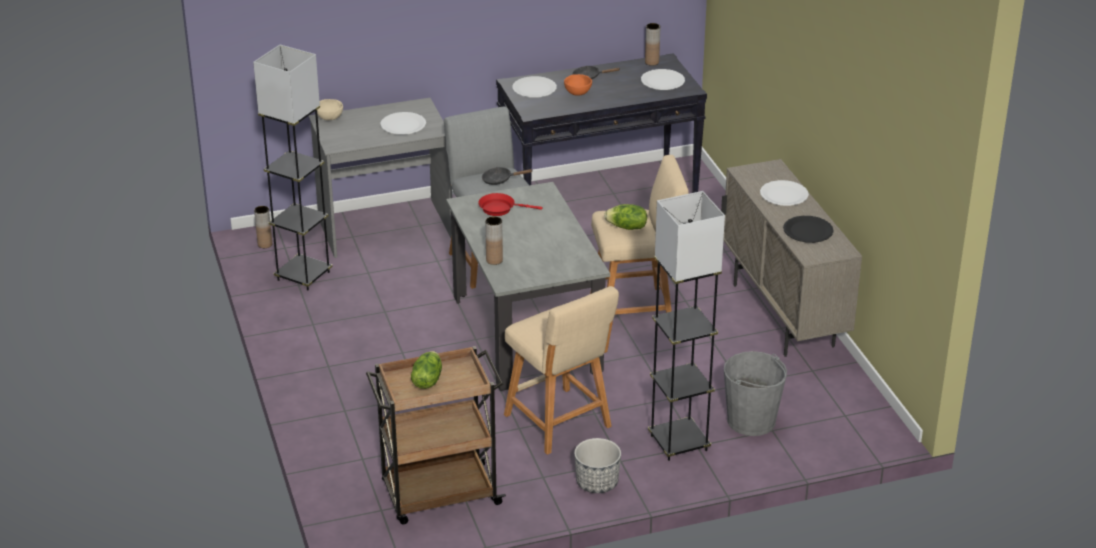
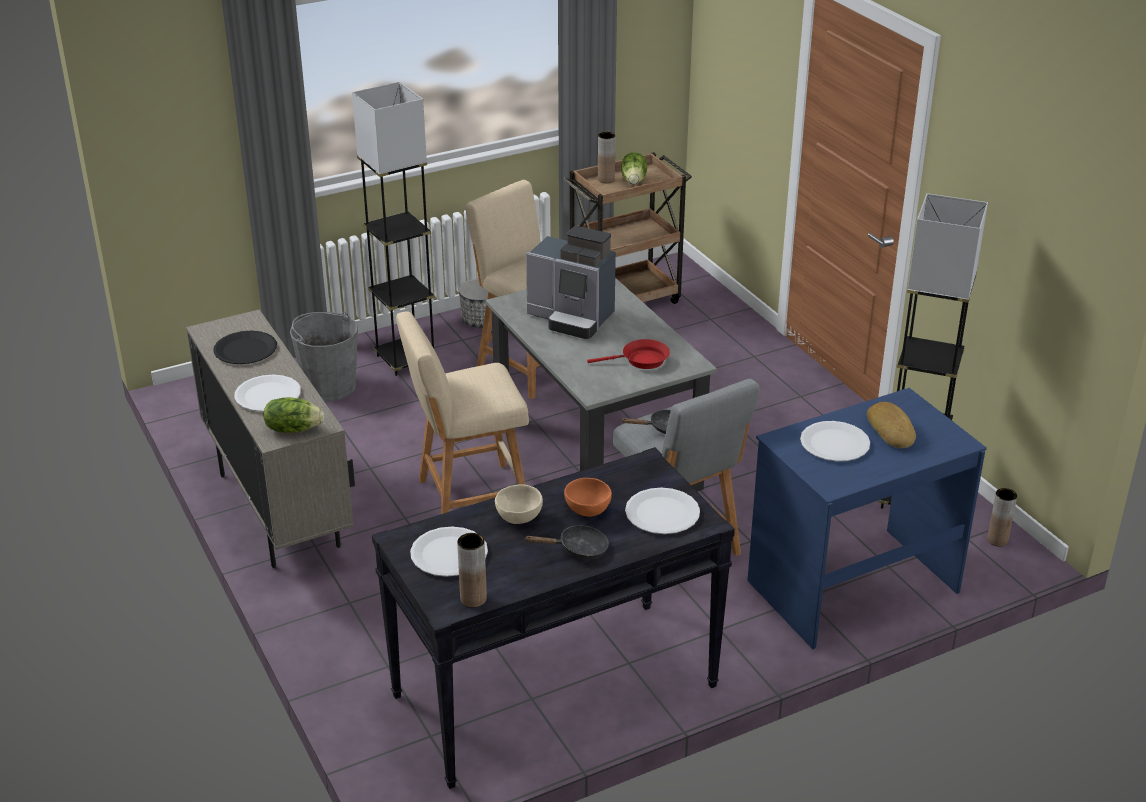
camera: 170 degrees right, 0 degrees up
(330, 118) = (950, 444): beige bowl -> beige bowl (518, 517)
(360, 129) = (892, 430): none -> bread
(385, 229) = (852, 585): grey desk -> blue desk
(494, 260) = (621, 300): brown vase -> brown vase (606, 179)
(541, 248) = (572, 318): none -> coffee machine
(627, 227) = (477, 378): lettuce -> lettuce (293, 429)

